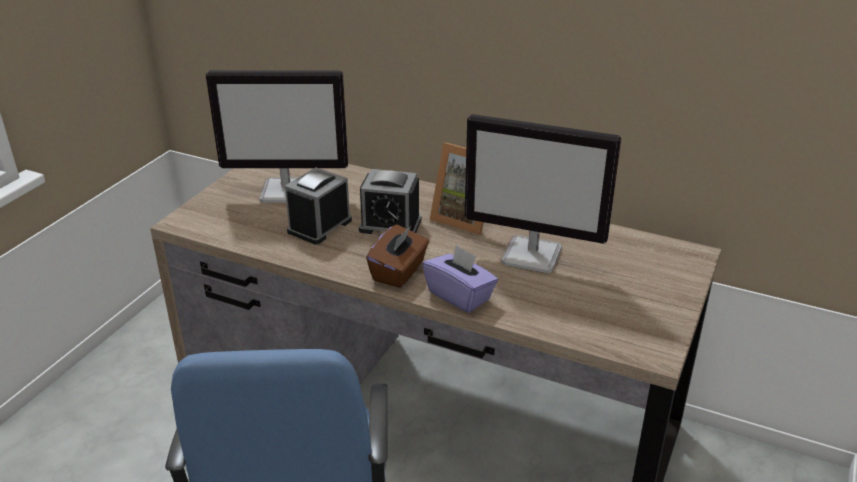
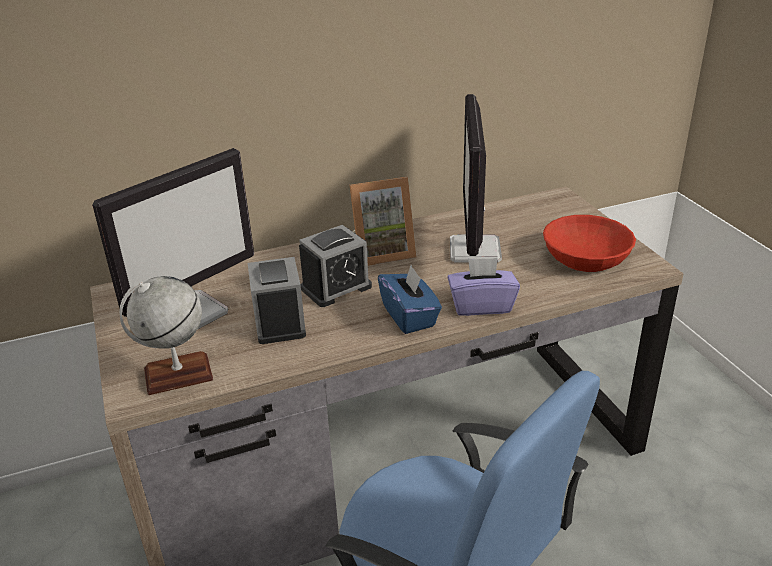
camera: 45 degrees left, 0 degrees up
(220, 223) = (178, 374): none -> globe
(399, 272) = (409, 316): brown tissue box -> blue tissue box
(533, 255) = (475, 251): monitor -> monitor turned 120 degrees clockwise
(614, 313) = (586, 257): none -> red bowl

